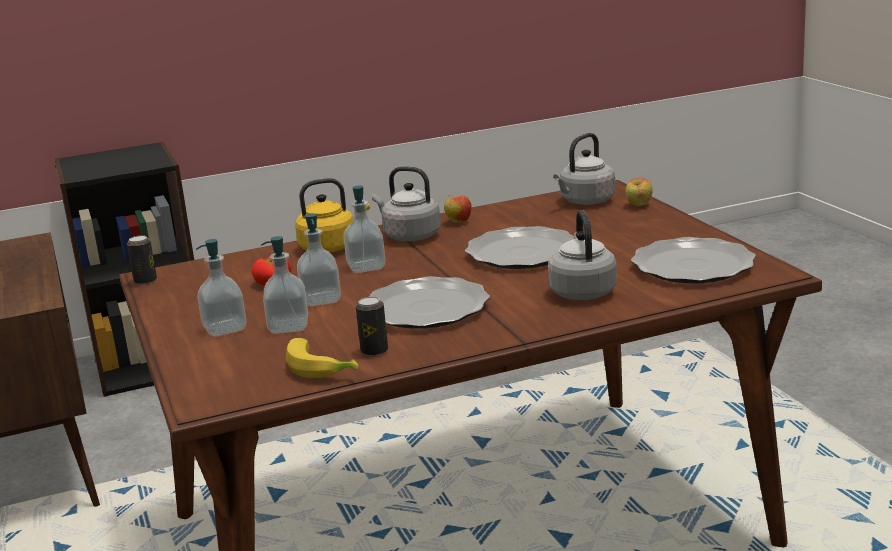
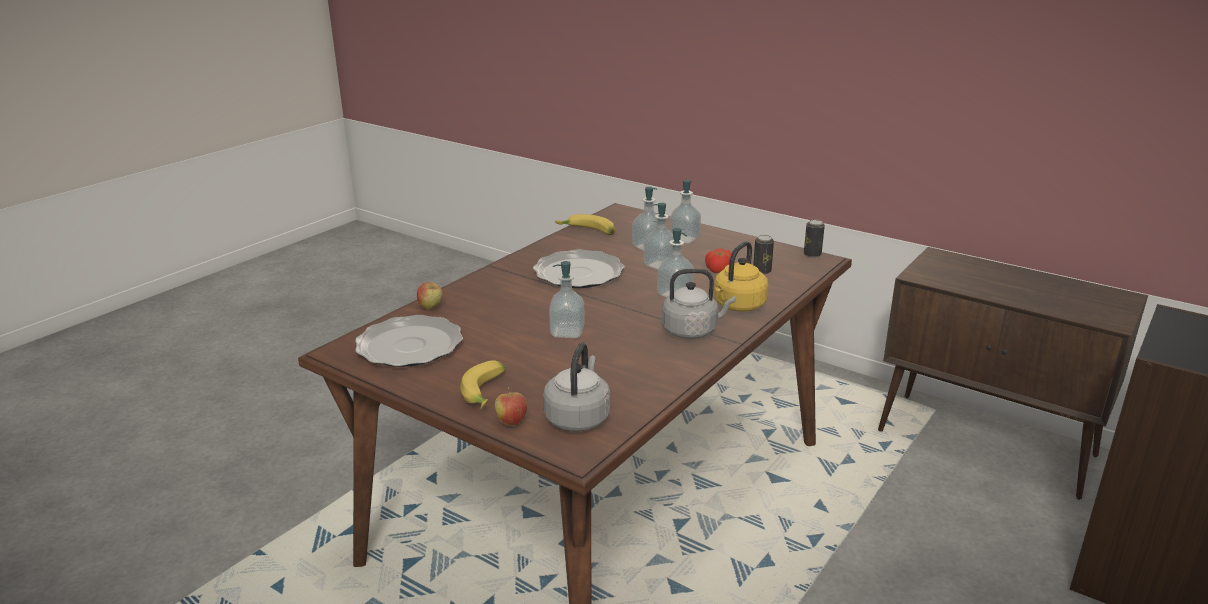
camera: 145 degrees right, 5 degrees up
(374, 351) = (571, 244): can -> can (762, 271)
(458, 222) = (674, 357): apple -> apple (430, 308)
(522, 252) = (567, 332): plate -> soap dispenser
(582, 291) = (482, 305): grey kettle -> none
(643, 222) = (487, 393): none -> banana

